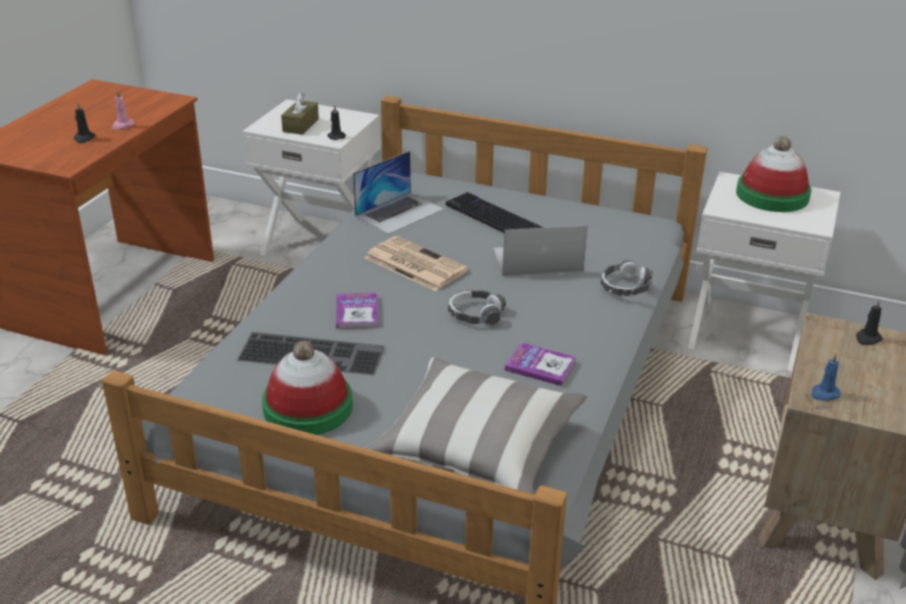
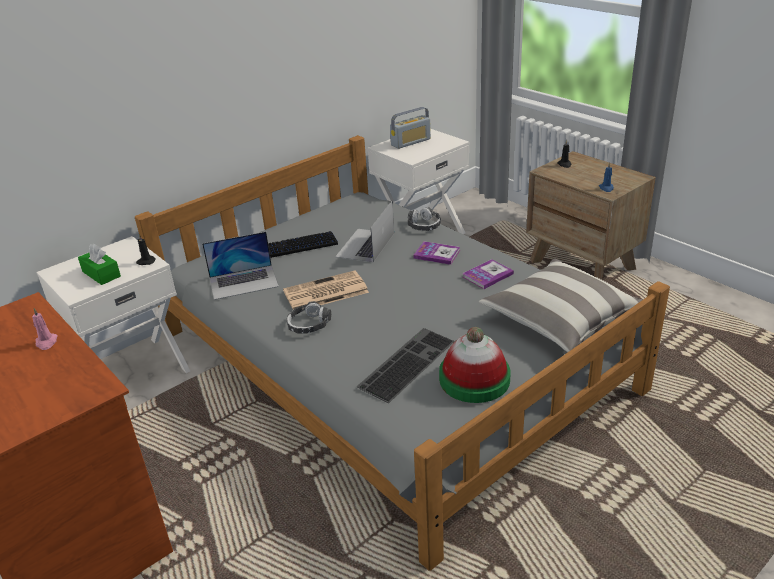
camera: 60 degrees left, 0 degrees up
(84, 138) = (45, 370): black candle -> none
(300, 125) = (101, 274): brown tissue box -> green tissue box
(357, 312) = (368, 331): book -> book (437, 254)
(399, 212) = (244, 282): laptop -> laptop turned 90 degrees clockwise
(475, 314) = (411, 283): headphones -> headphones (309, 324)
(772, 195) = (411, 142): hat -> radio

